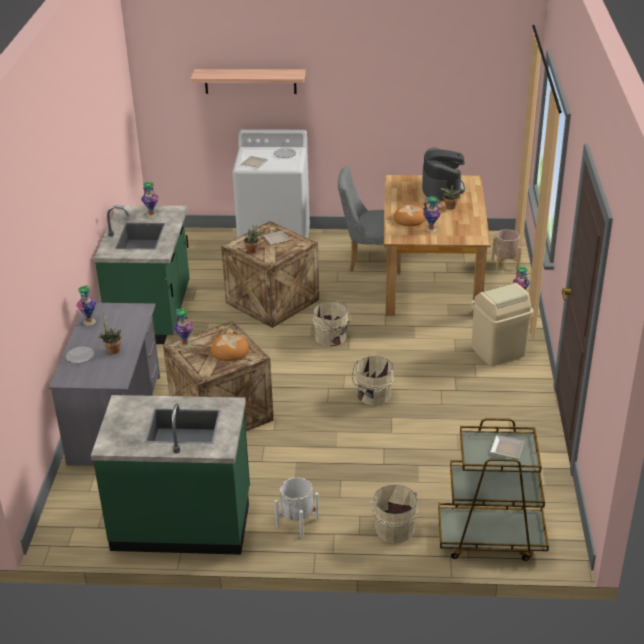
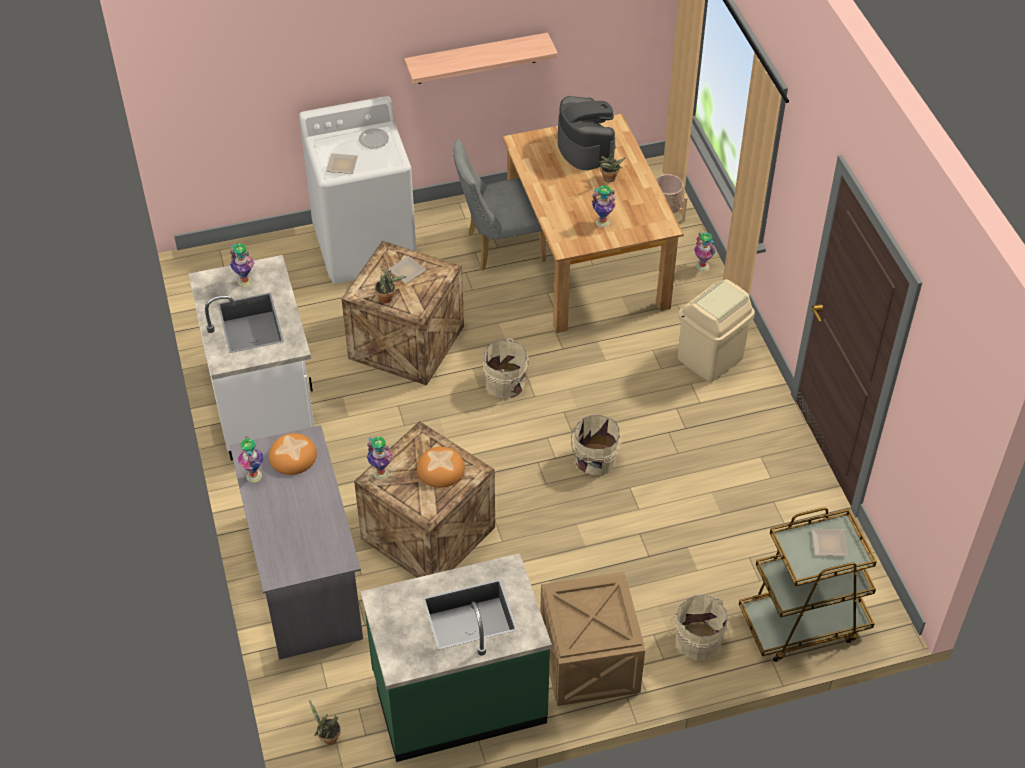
camera: 20 degrees left, 15 degrees up
(80, 356) = (275, 533): plate -> none
(112, 350) = (309, 513): potted plant -> potted plant (327, 738)
(153, 315) = (263, 400): green counter -> white counter
(250, 81) = (309, 51): shelf -> shelf (476, 58)
(297, 522) = (589, 662): white planter -> crate
(409, 218) = (568, 209): bread -> bread (293, 456)

